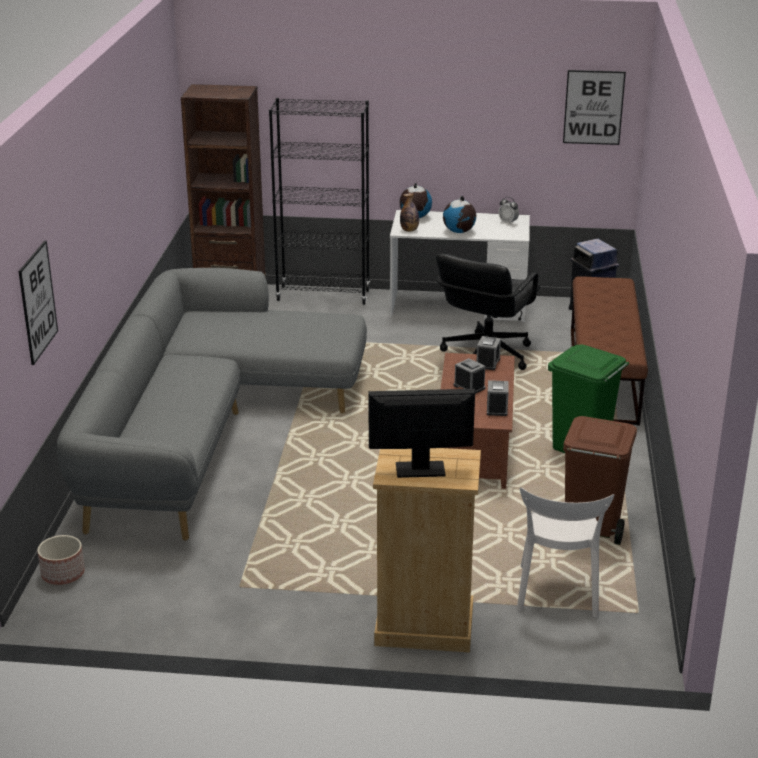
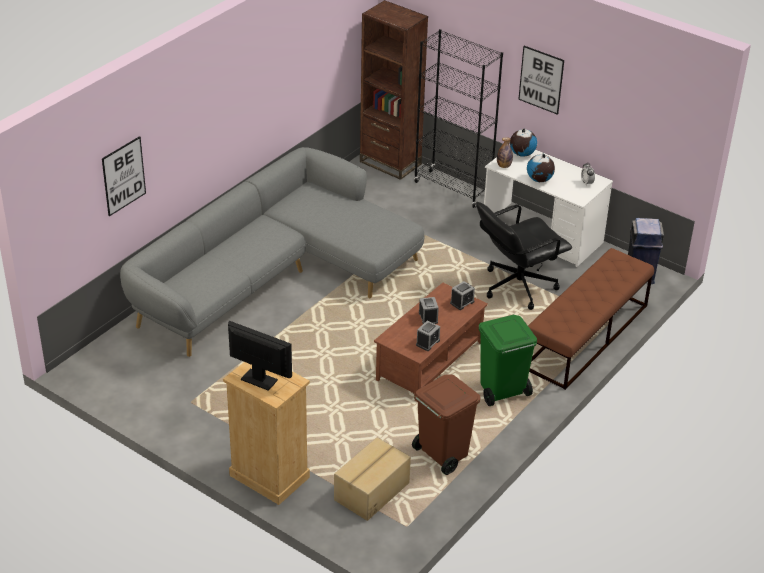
camera: 30 degrees right, 10 degrees up
(62, 574) = (103, 351): planter -> none
(558, 594) = (371, 491): white chair -> cardboard box
(593, 107) = (670, 113): picture -> picture (541, 80)

